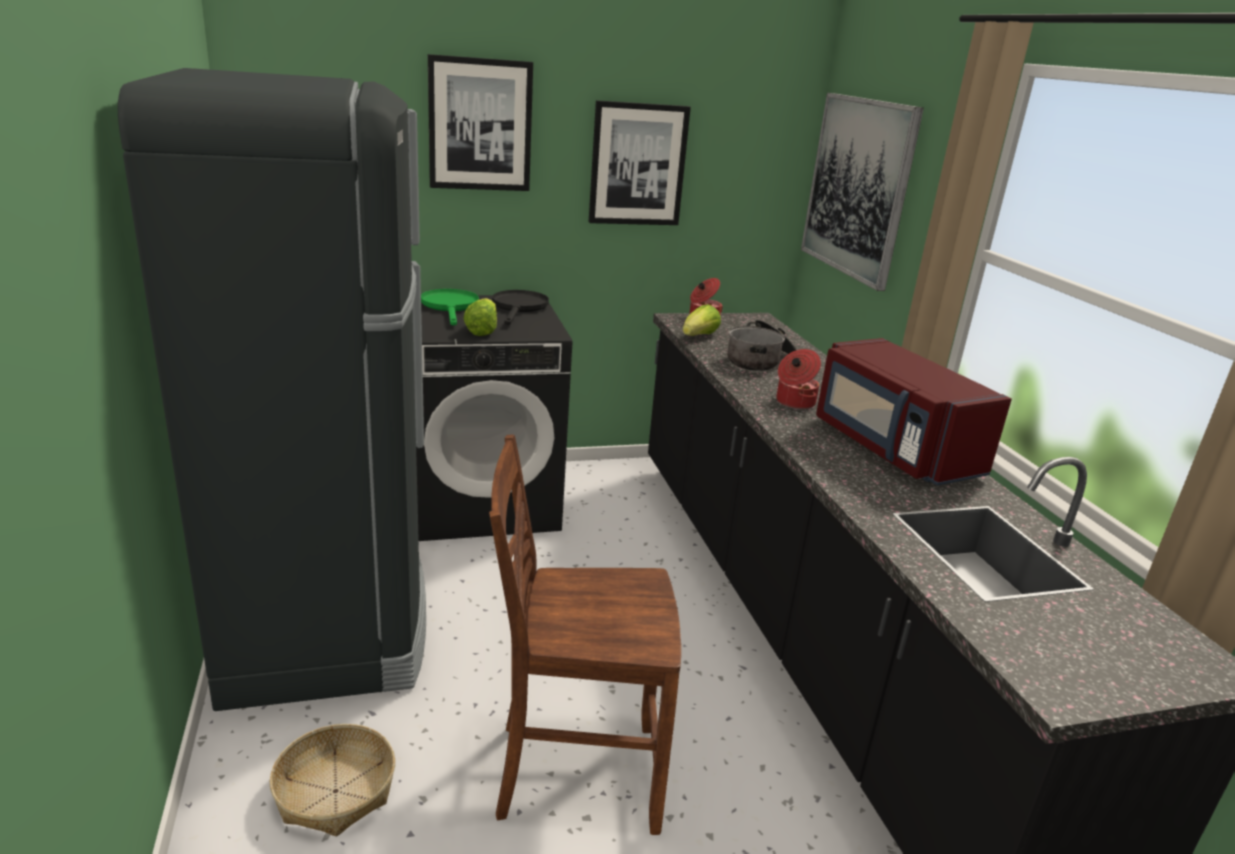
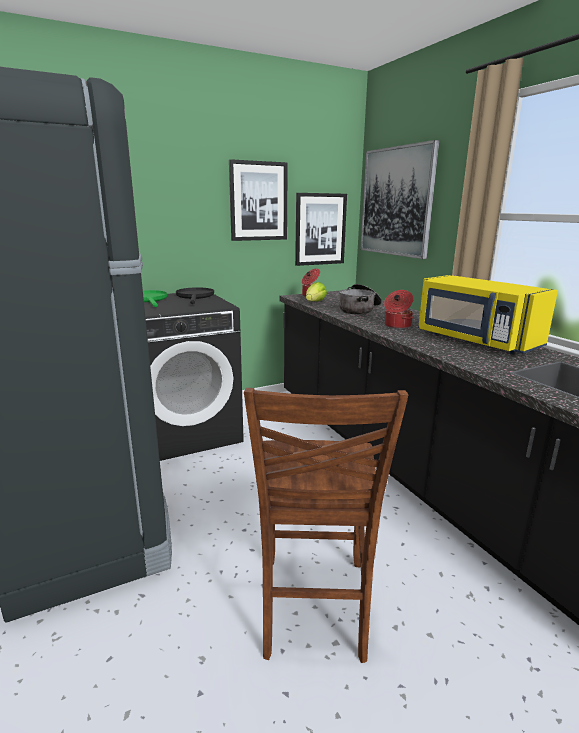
camera: 10 degrees left, 5 degrees down
(335, 791) = (125, 670): basket -> none
(480, 125) = (154, 177): picture -> picture (320, 229)
(482, 330) = (176, 308): lettuce -> none
(574, 772) = (313, 608): brown chair -> brown chair turned 75 degrees counterclockwise
(892, 448) = (475, 340): red microwave -> yellow microwave

